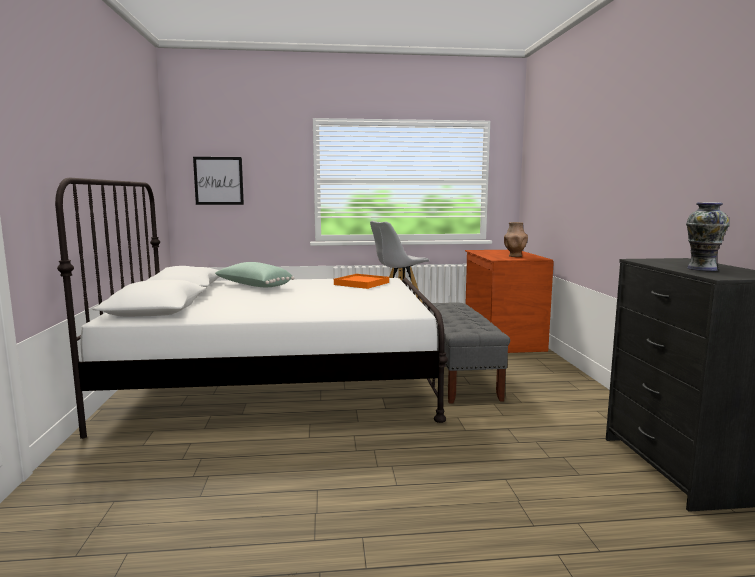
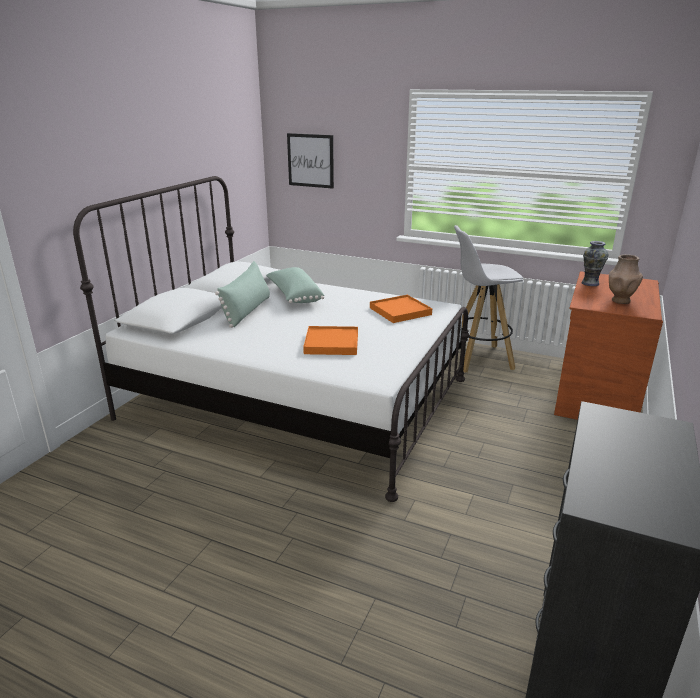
camera: 30 degrees right, 15 degrees up
(224, 296) = (247, 311): none -> green pillow
(338, 302) = (331, 343): none -> orange tray
(457, 376) = (476, 440): grey bench -> none
(701, 269) = (621, 470): vase -> vase (590, 283)

